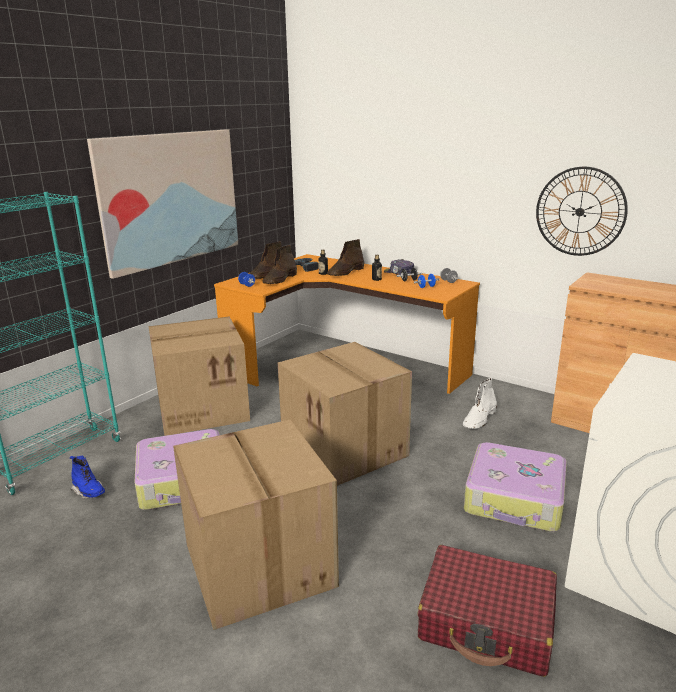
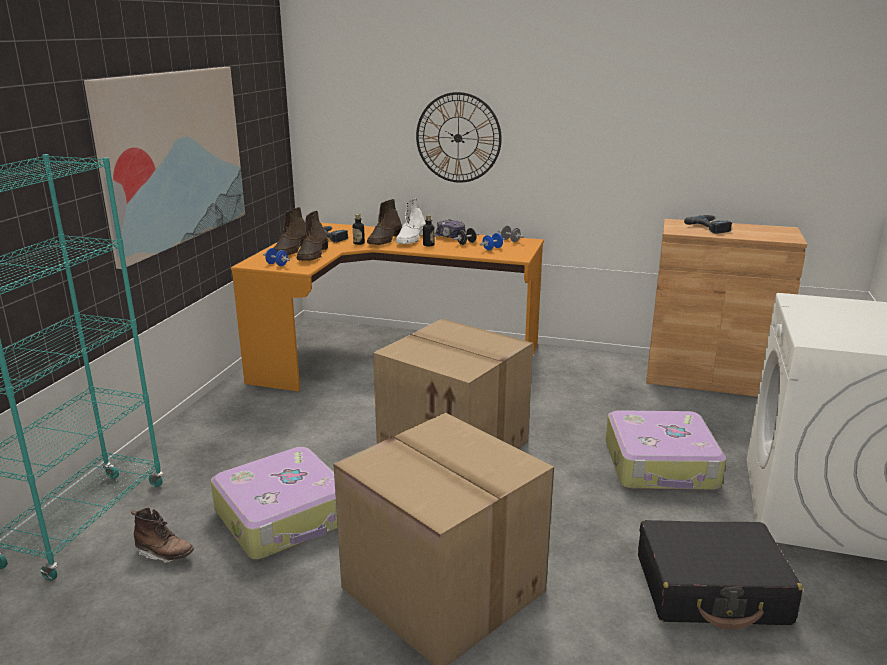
camera: 20 degrees left, 0 degrees up
(89, 492) = (165, 554): blue boot -> brown boot
(204, 408) = (247, 427): cardboard box -> none
(479, 419) = (575, 391): white boot -> white boot (411, 239)
(487, 623) = (711, 589): red suitcase -> black suitcase
(580, 212) = (653, 154): wall clock -> wall clock (458, 138)
(623, 284) = (711, 227): none -> power drill

